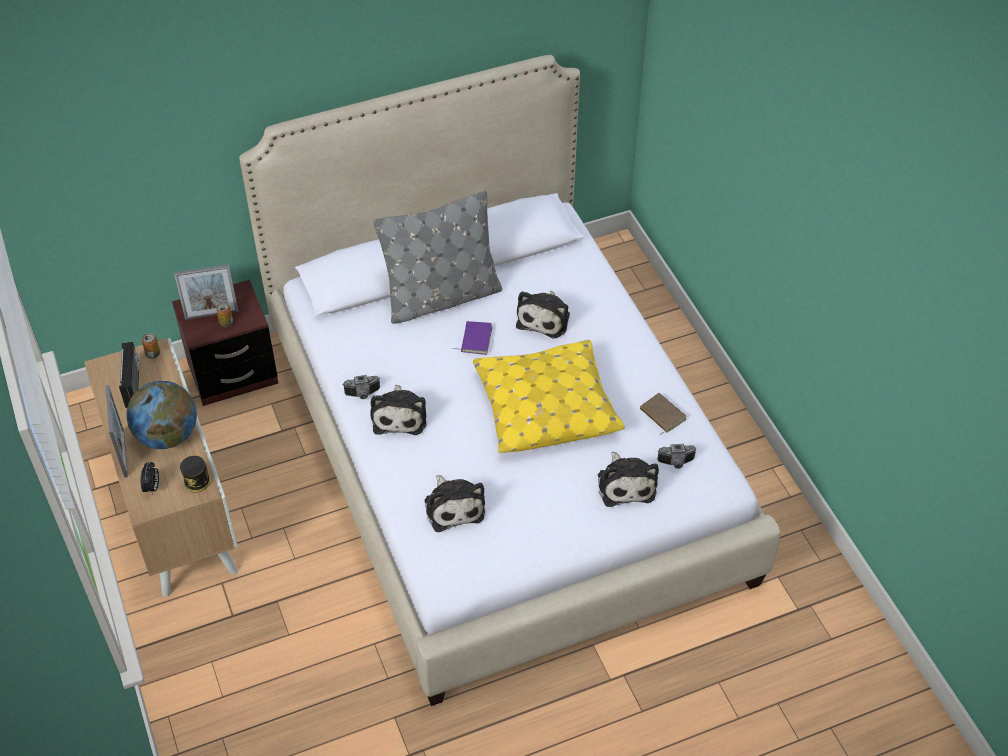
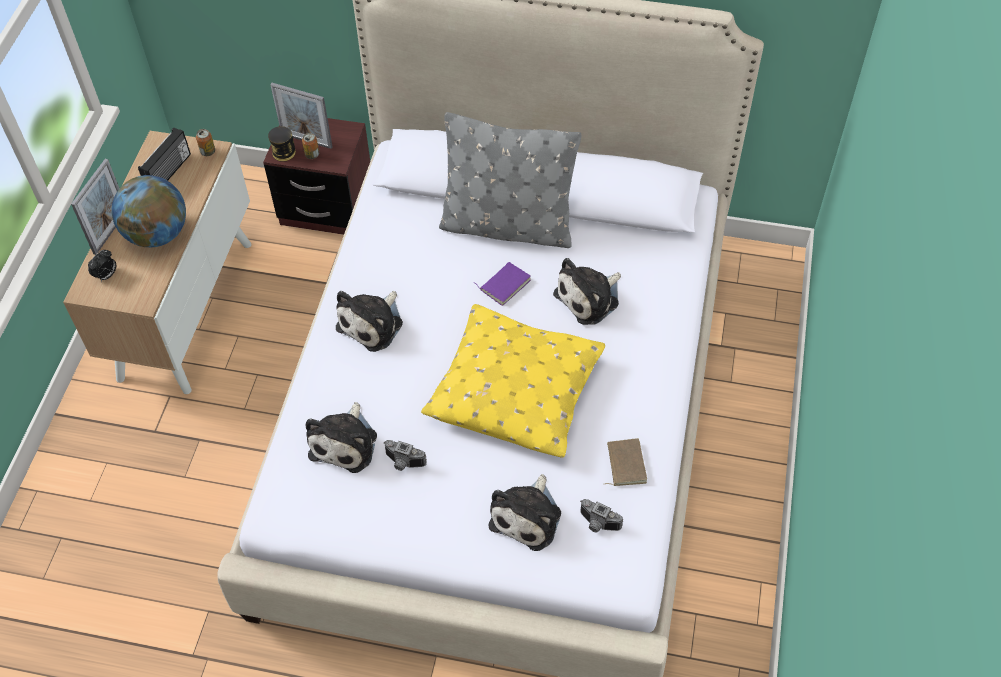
camera: 35 degrees right, 5 degrees up
(197, 482) = (145, 291): can -> can (284, 152)
(363, 394) = (357, 285): camera -> camera (403, 463)

